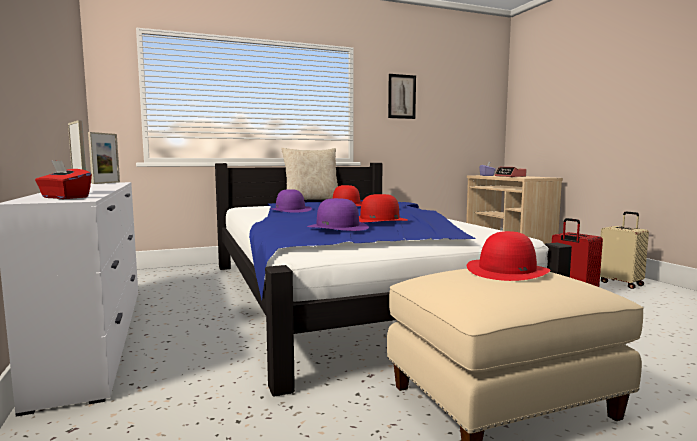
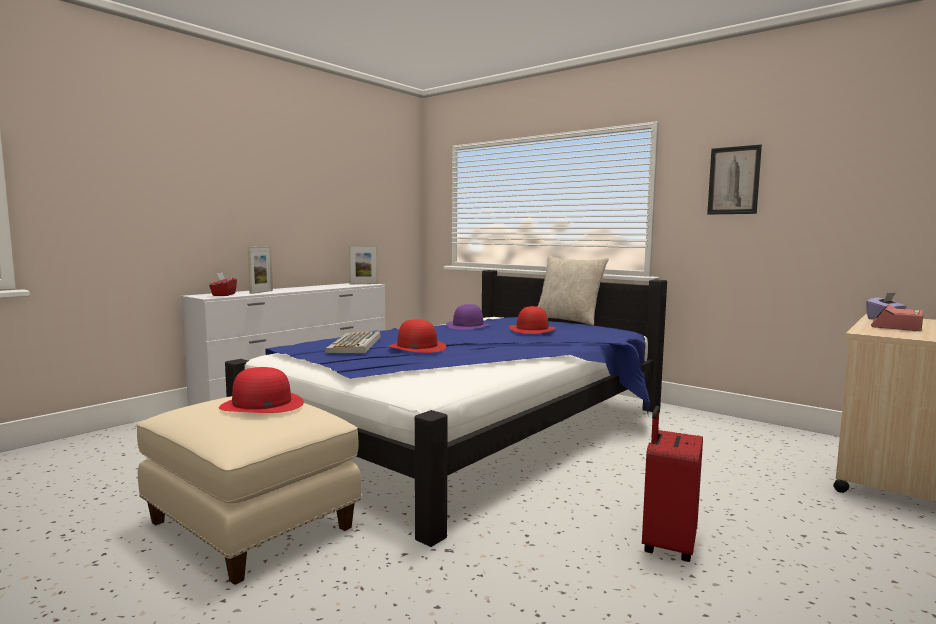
camera: 60 degrees right, 0 degrees up
(338, 227) = (355, 344): purple hat -> keyboard
(621, 283) = (855, 594): beige suitcase -> none

